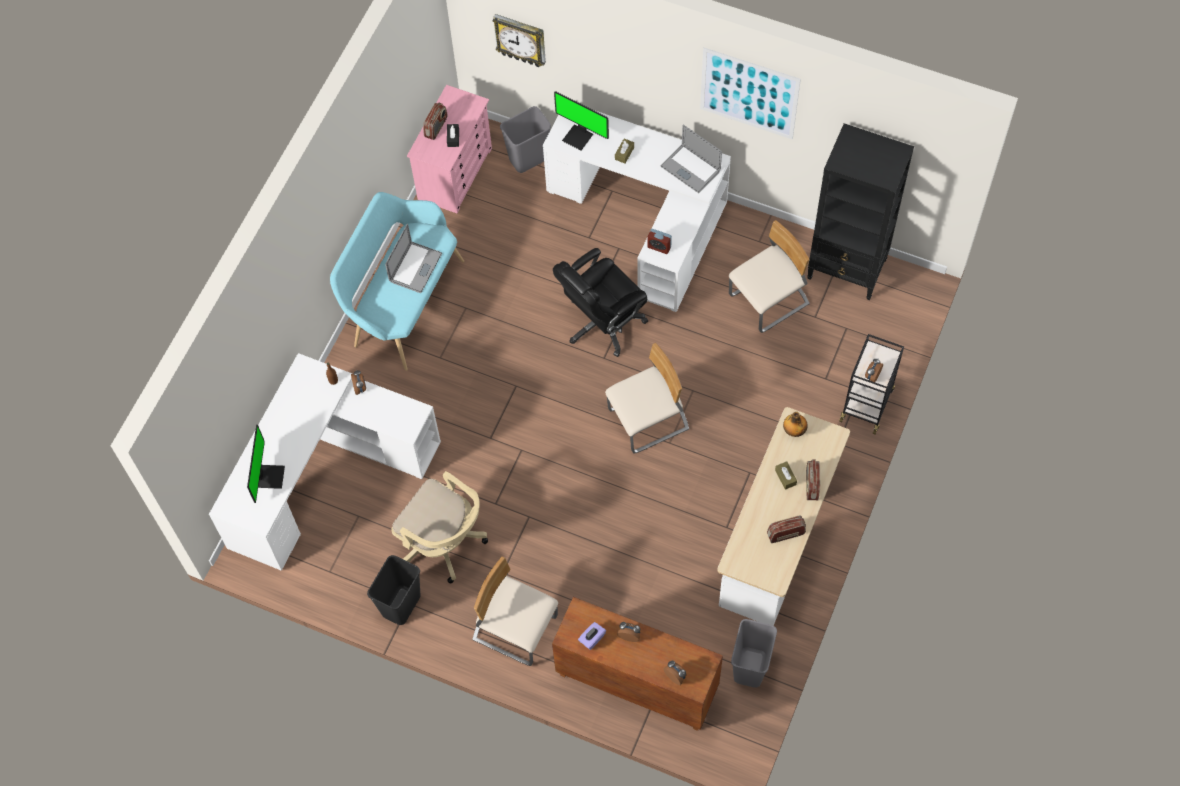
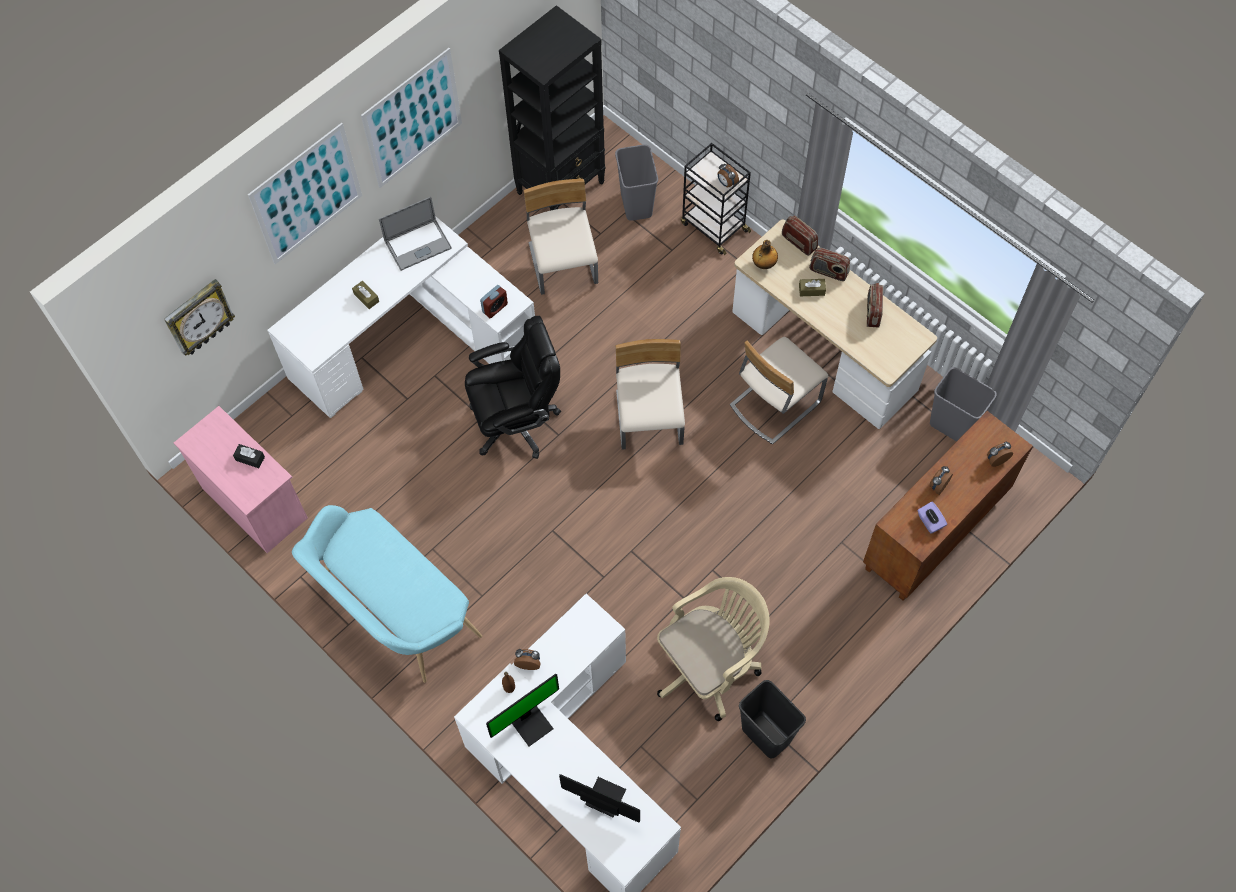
camera: 70 degrees left, 0 degrees up
(415, 267) = (389, 561): laptop -> none
(436, 127) = (226, 471): radio -> radio (799, 242)
(515, 628) = (835, 626): beige chair -> beige chair (774, 403)
(528, 158) = (276, 423): grey trash can -> grey trash can (635, 204)
(579, 137) = (321, 333): monitor -> monitor (531, 724)
(602, 323) = (516, 421): black office chair -> black office chair turned 90 degrees counterclockwise
(637, 52) = (307, 194): none -> picture

